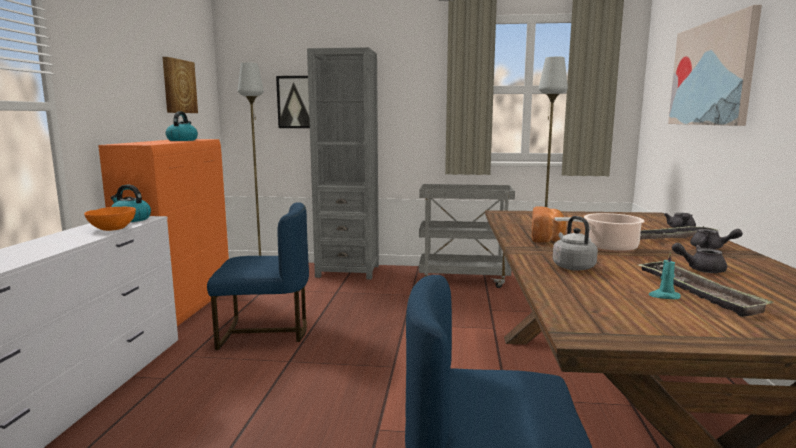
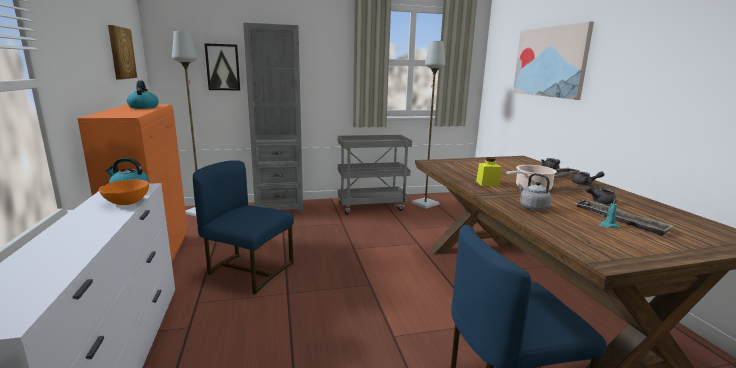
camera: 20 degrees left, 5 degrees up
(265, 332) = (248, 270): blue chair -> blue chair turned 135 degrees counterclockwise
(547, 238) = (487, 183): bread -> yellow jar

